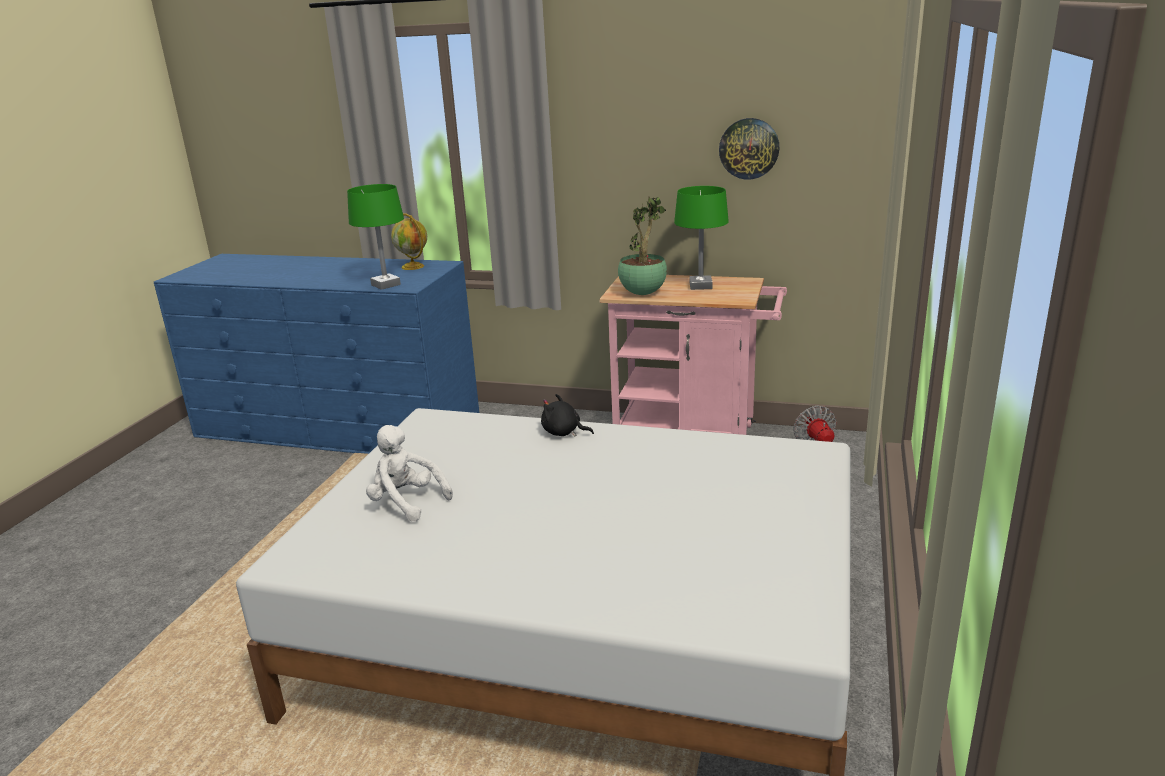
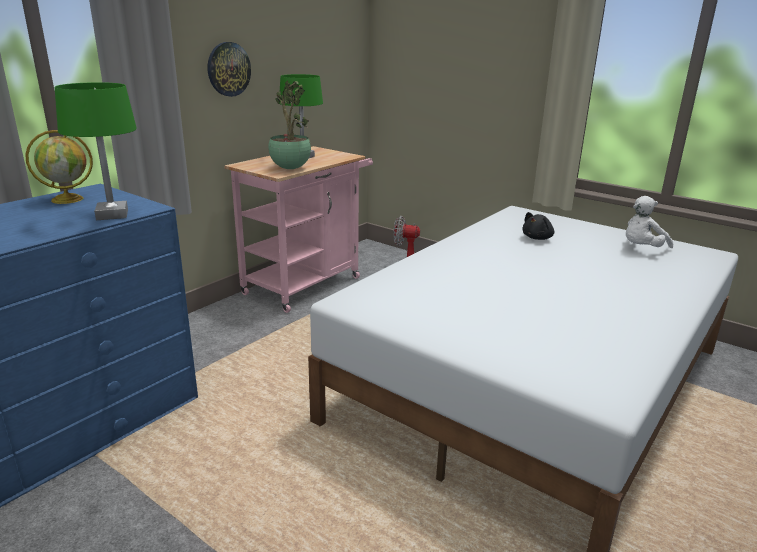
camera: 70 degrees left, 0 degrees up
(406, 502) = (517, 330): white plush toy -> white plush toy (642, 249)
(563, 432) = (433, 259): black plush toy -> black plush toy (538, 238)
(749, 148) = (298, 44): wall clock -> wall clock (228, 69)

